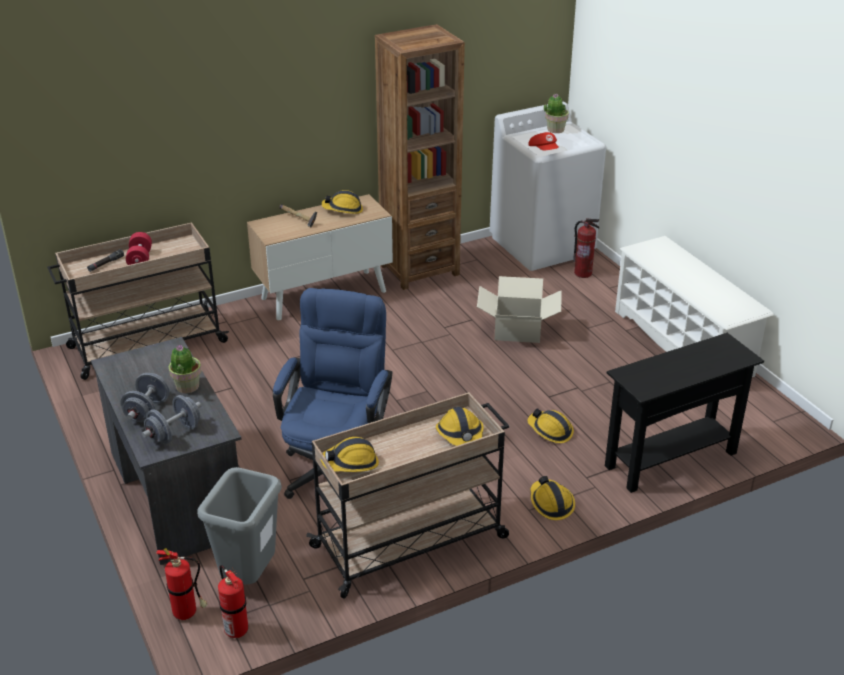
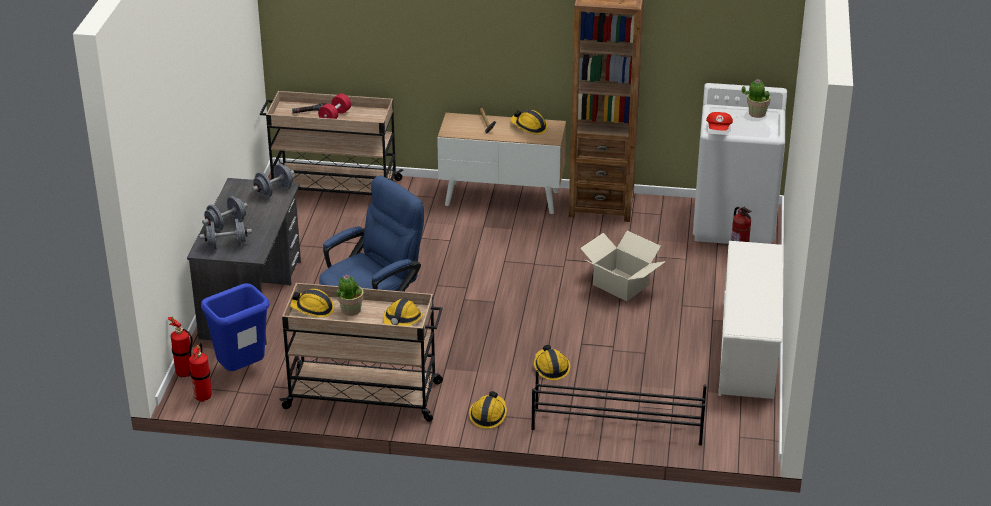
camera: 35 degrees right, 0 degrees up
(163, 355) = (274, 192): none -> grey dumbbell
(187, 387) = (266, 218): potted plant -> potted plant (350, 310)
(249, 577) = (242, 370): grey trash can -> blue trash can
(671, 459) = (616, 426): black console table -> black shoe rack

